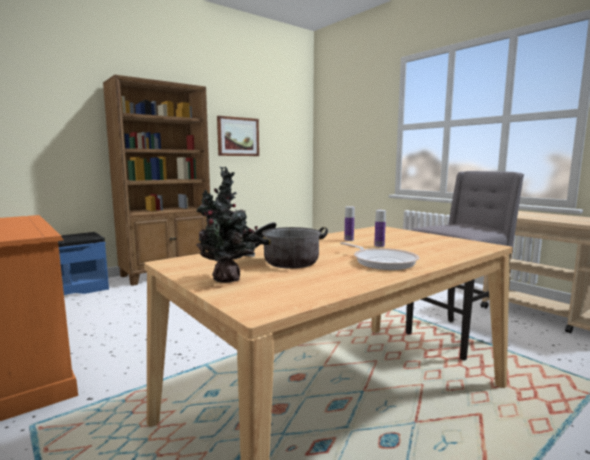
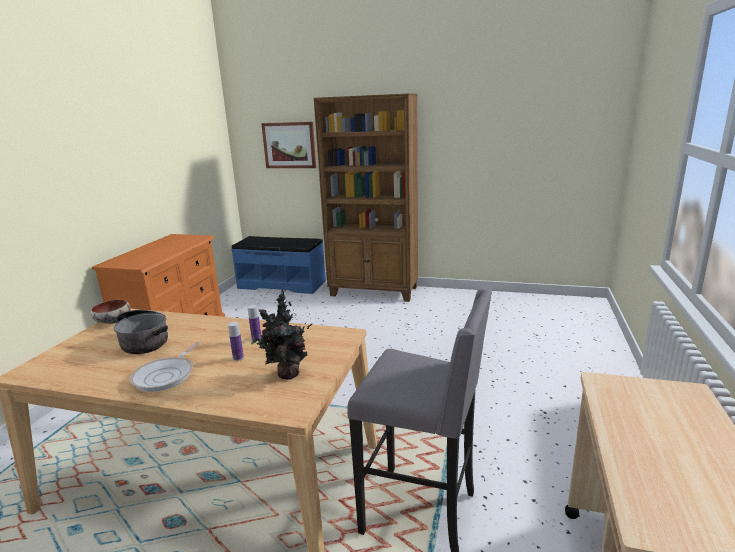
camera: 55 degrees right, 10 degrees up
(183, 267) = (113, 321): none -> bowl
(228, 280) = (85, 344): potted plant -> potted plant (287, 375)
(238, 136) = (484, 142): picture -> picture (289, 145)

